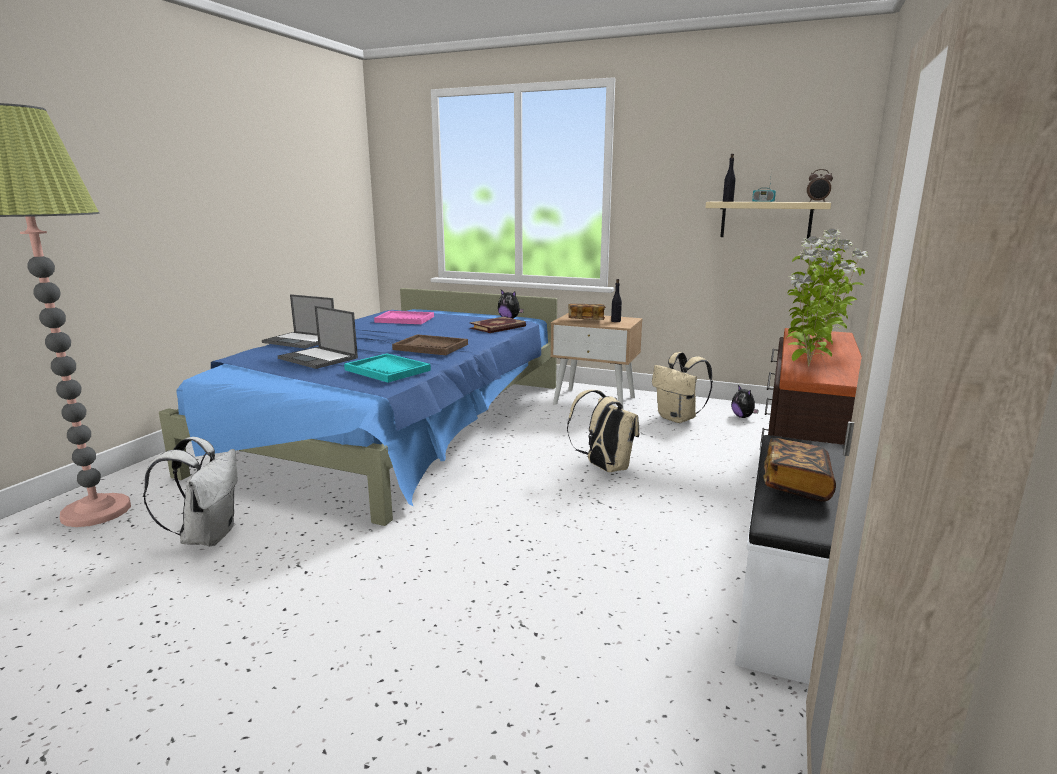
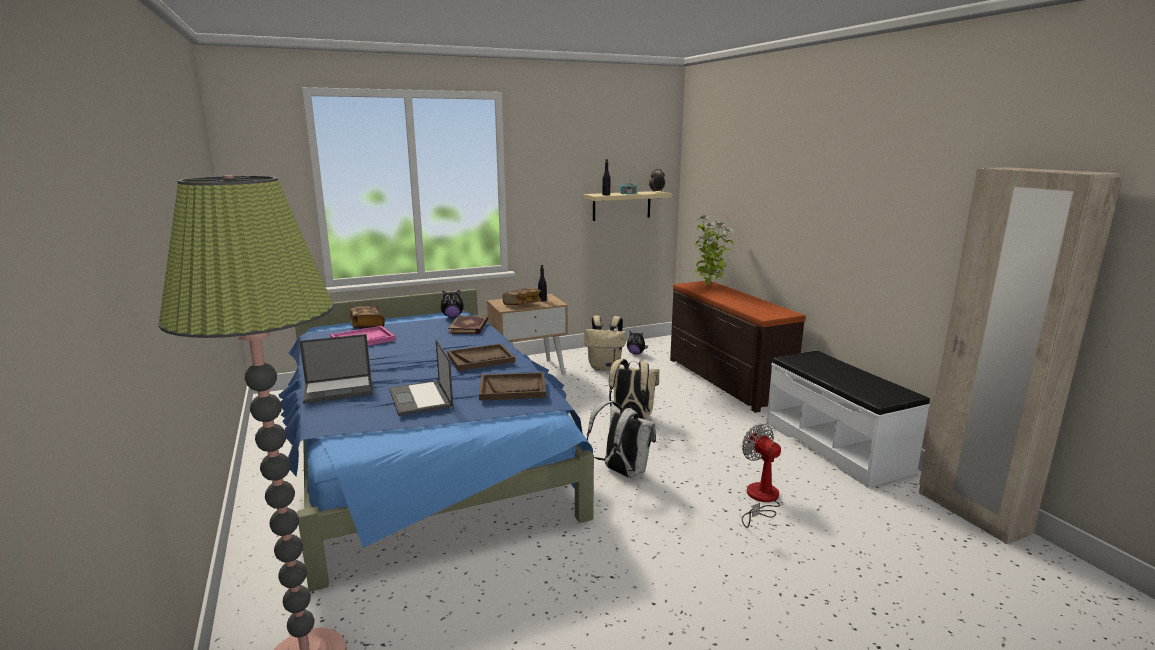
camera: 45 degrees left, 0 degrees up
(207, 536) = (479, 605): white backpack -> white backpack (622, 472)
(319, 358) = (421, 399): laptop -> laptop turned 75 degrees clockwise
(388, 370) = (513, 388): turquoise tray -> brown tray
(563, 596) = (760, 499): none -> fan
(796, 485) = (843, 379): book -> book (367, 326)
(806, 366) = (752, 309): potted plant -> none

